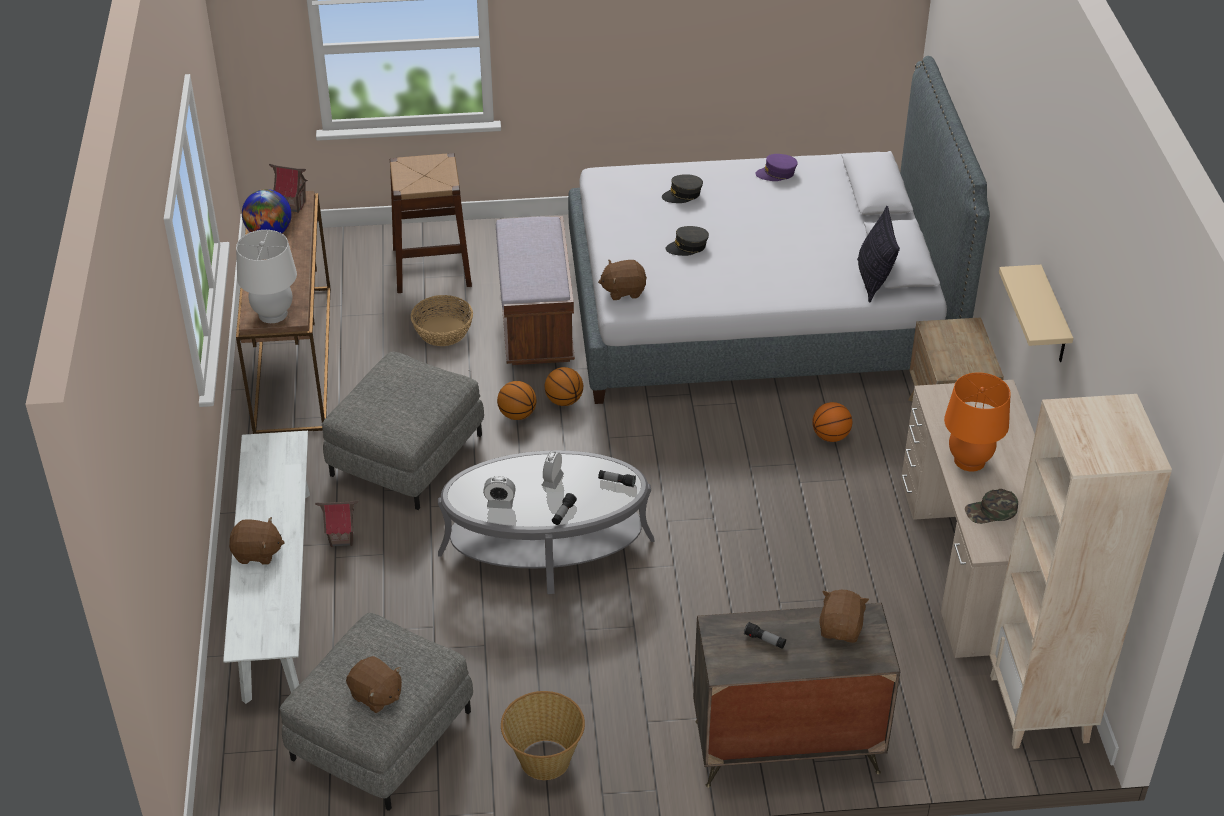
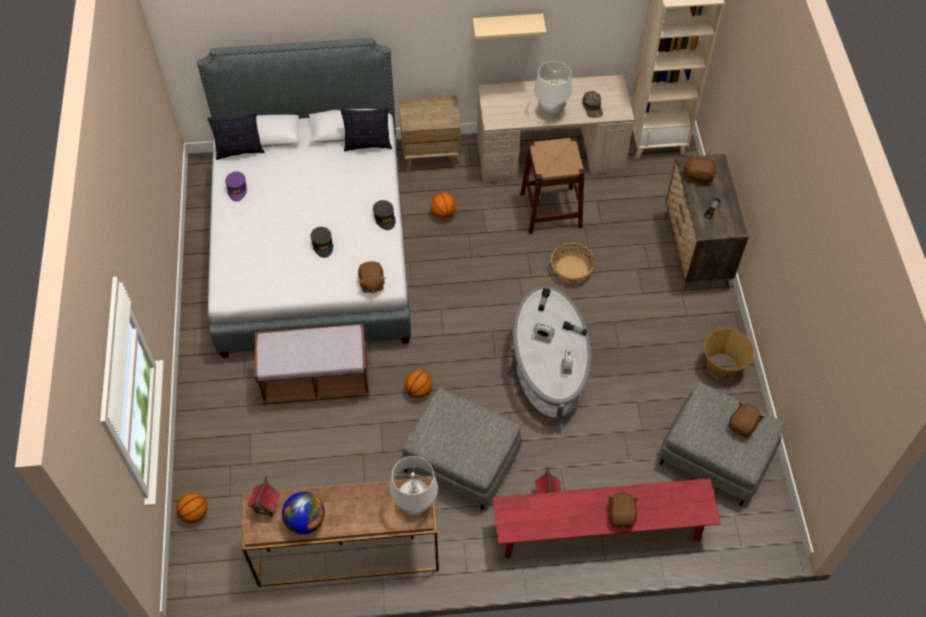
camera: 90 degrees left, 15 degrees up
(277, 592) = (600, 532): white bench -> red bench
(431, 267) = (236, 458): brown stool -> brown stool (551, 210)
(443, 331) = (320, 444): basket -> basket (571, 269)
(564, 400) = (404, 362): basketball -> basketball (194, 513)
(682, 195) = (259, 245): grey cap -> grey cap (384, 218)
(843, 172) = (240, 151): none -> pillow
(969, 460) = (551, 111): orange table lamp -> white table lamp

